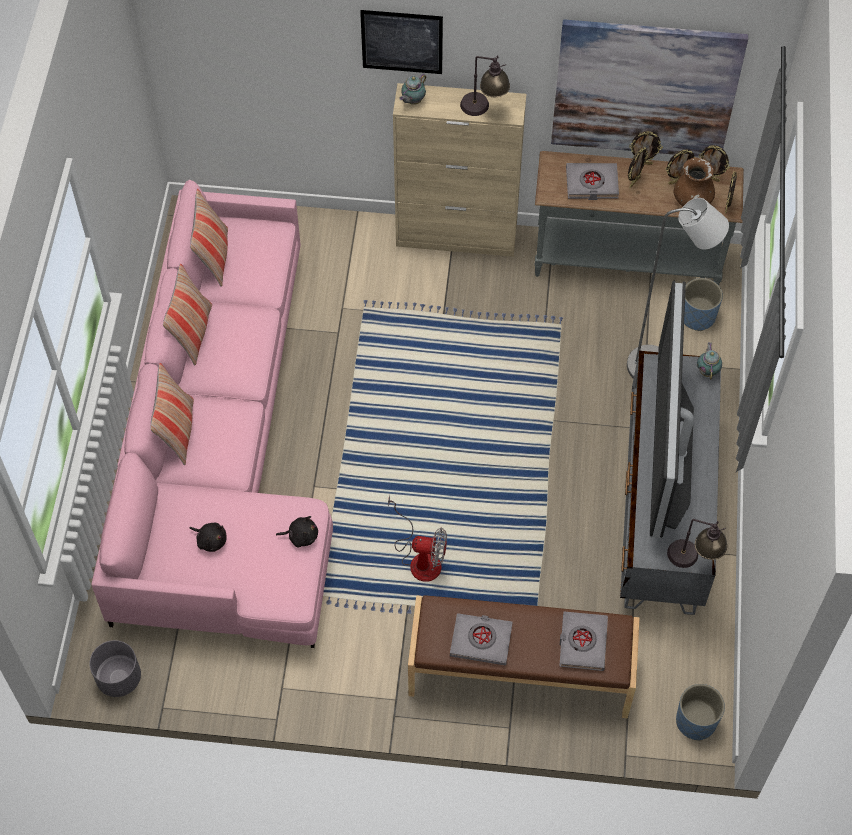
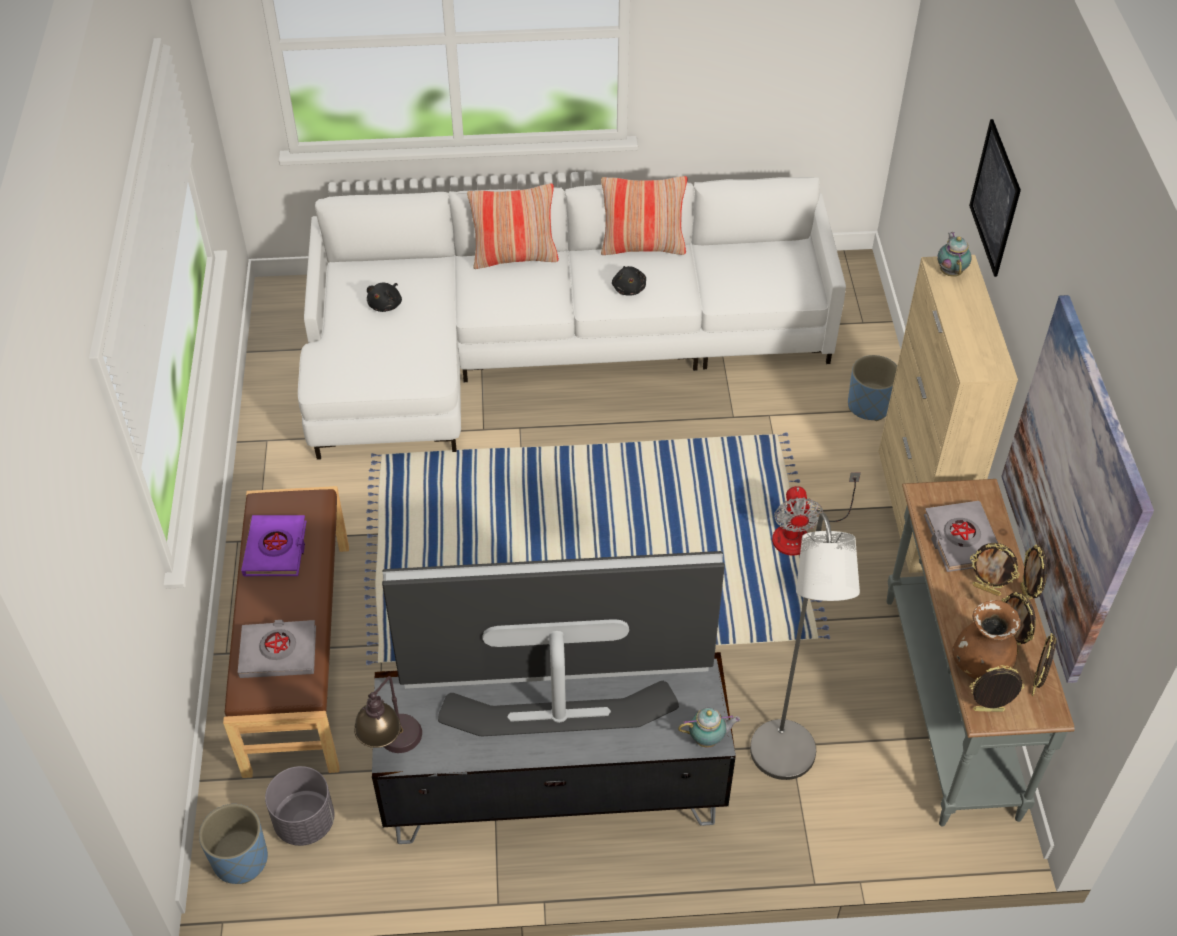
camera: 80 degrees right, 10 degrees down
(119, 678) = (271, 315): grey planter -> grey planter (305, 821)
(213, 257) = (750, 246): pillow -> none
(222, 453) = (546, 346): pink sofa -> white sofa
(301, 536) = (401, 374): black plush toy -> black plush toy (629, 288)
(412, 101) = (950, 271): teapot -> teapot turned 60 degrees clockwise
(420, 557) = (442, 536): fan -> fan (801, 533)
(481, 640) = (276, 549): grey book -> purple book
(484, 110) = (968, 340): table lamp -> none
(697, 316) = (887, 804): blue planter -> blue planter (869, 406)

